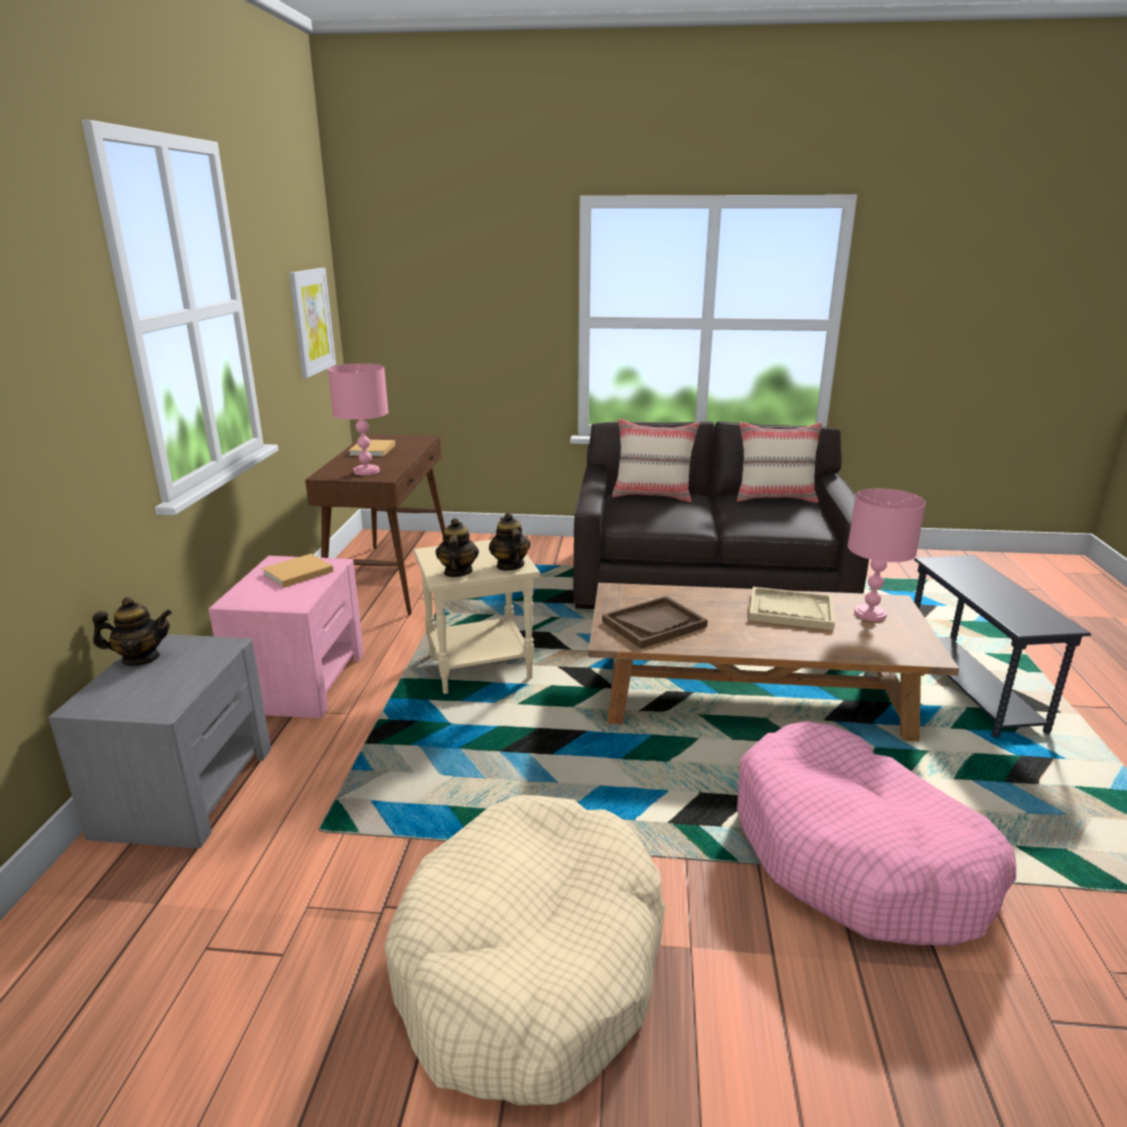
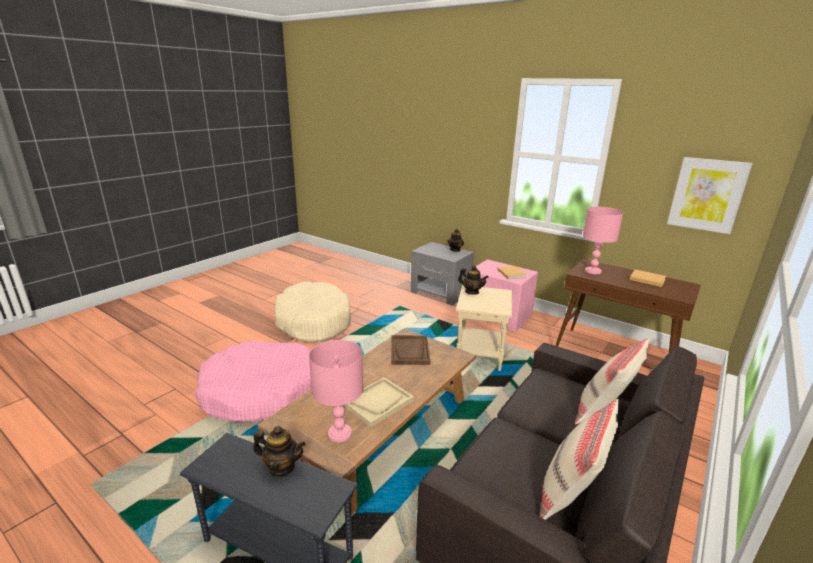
camera: 120 degrees right, 0 degrees up
(509, 565) = (469, 303): teapot -> teapot (281, 467)

